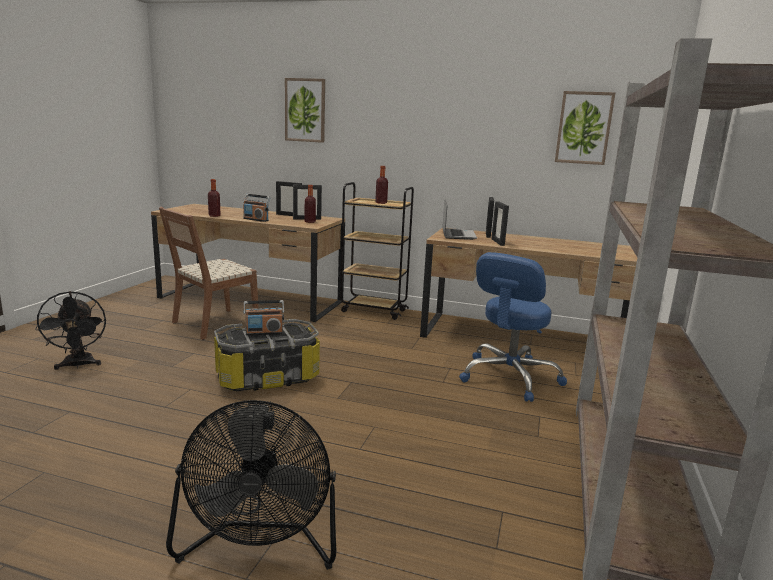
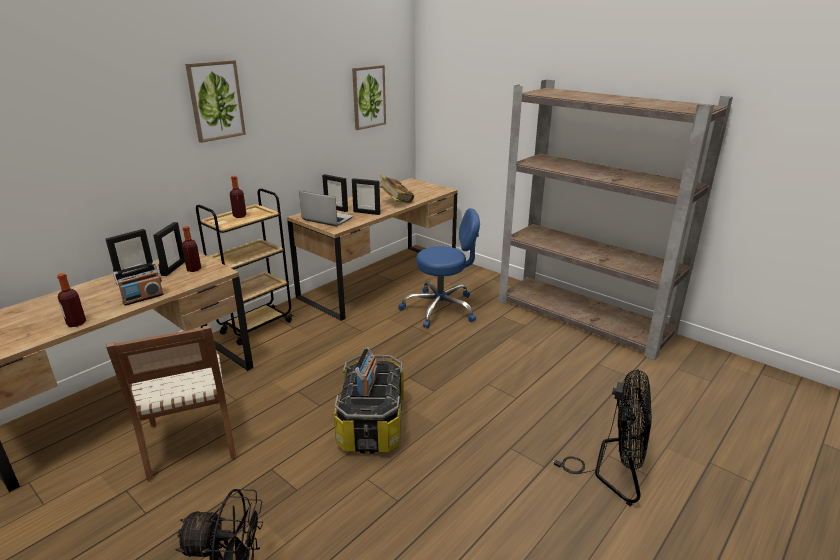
camera: 65 degrees left, 10 degrees up
(305, 110) = (99, 132): picture -> picture (216, 101)
(508, 379) = (444, 308): blue office chair -> blue office chair turned 60 degrees counterclockwise
(547, 247) = (395, 202): none -> book

